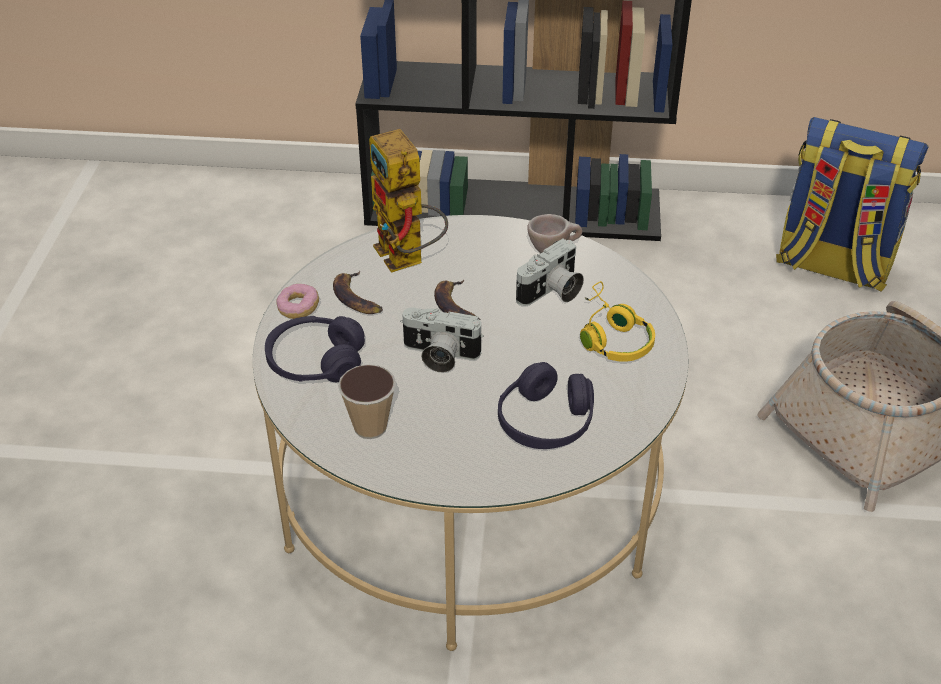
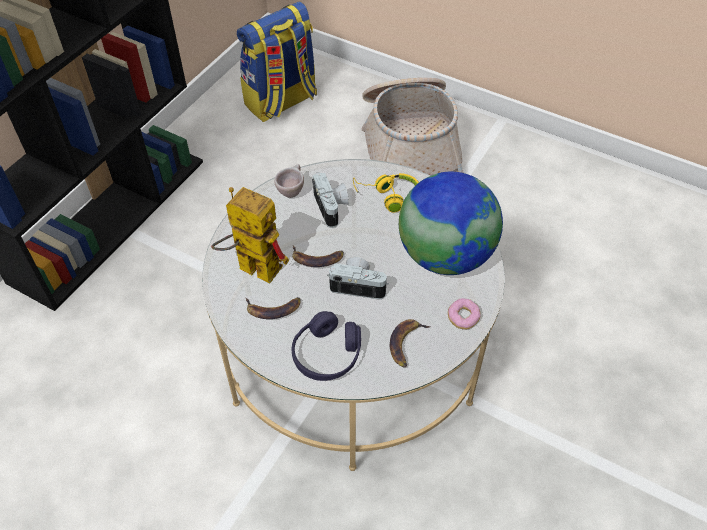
camera: 65 degrees left, 10 degrees up
(298, 308) = (263, 347): donut -> donut (463, 318)
(370, 427) = (406, 344): cup -> banana
(407, 260) = (250, 267): toy robot -> toy robot turned 150 degrees counterclockwise
(439, 356) = (359, 285): camera -> camera turned 120 degrees counterclockwise
(545, 422) = (445, 255): purple headphones -> globe

